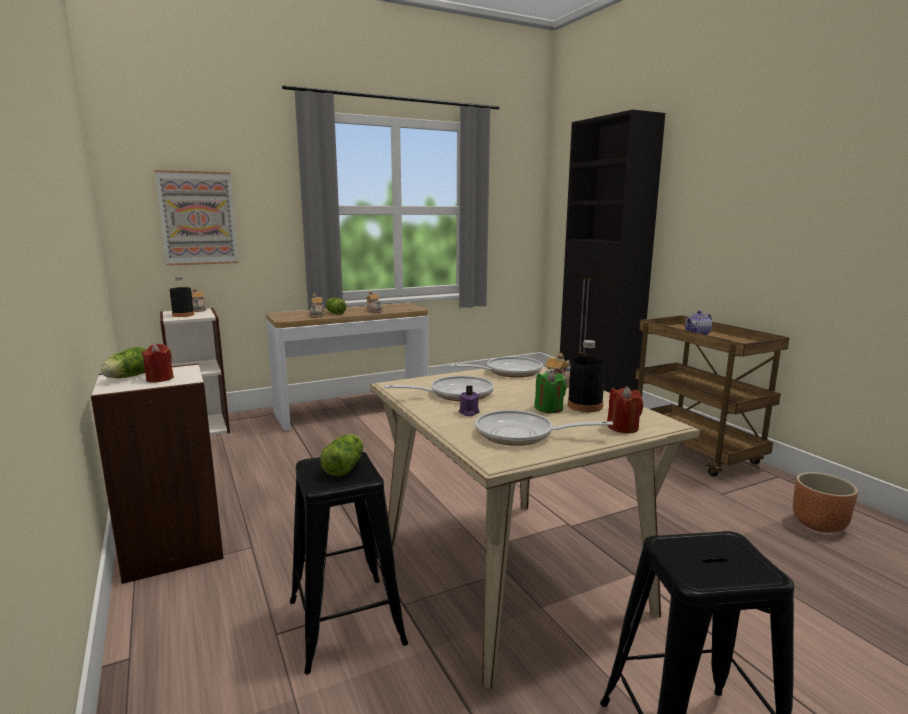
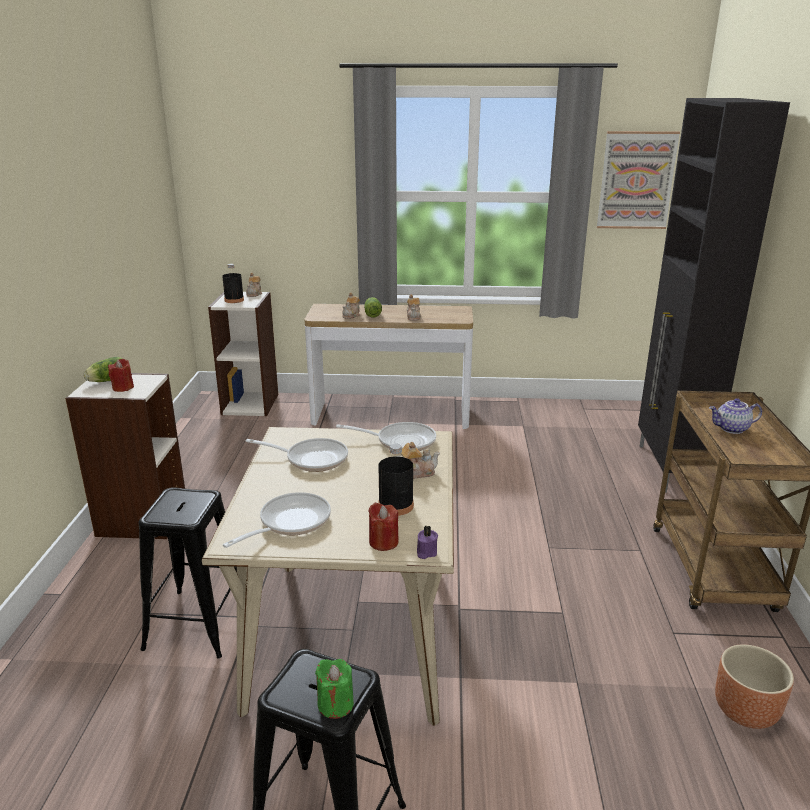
camera: 30 degrees right, 10 degrees up
(198, 218) = (259, 203): picture -> picture (636, 180)
(346, 466) = (189, 504): lettuce -> none
(468, 412) = (289, 484): purple candle -> purple candle (426, 552)
(521, 434) = (290, 522): frying pan -> frying pan turned 90 degrees clockwise
(549, 408) = (359, 499): green candle -> green candle (335, 704)

